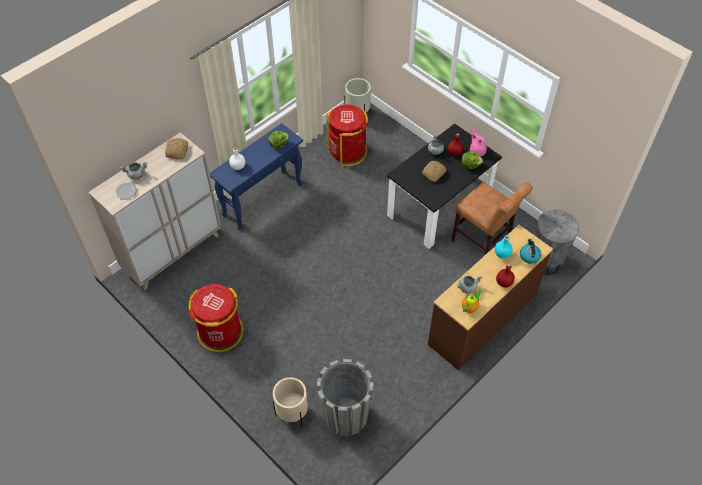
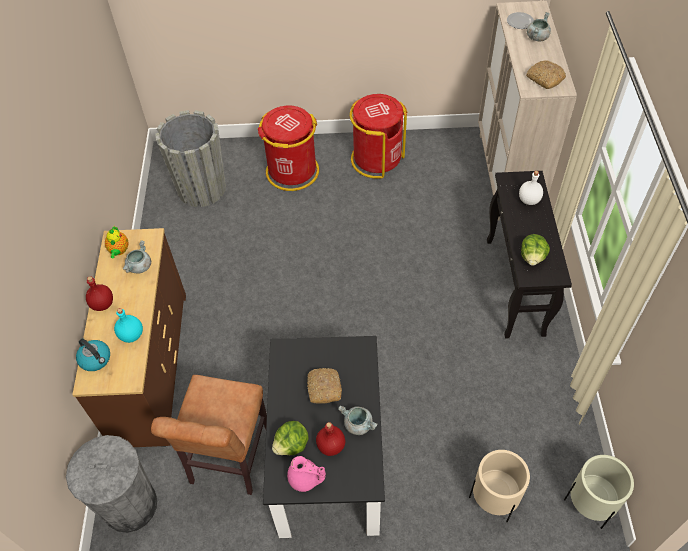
camera: 135 degrees right, 0 degrees up
(263, 199) = (515, 287): blue console table -> black console table
(292, 413) = (246, 158): beige planter -> beige planter (494, 500)
(347, 151) = (521, 432): red trash can -> red trash can (292, 172)
(483, 243) = (228, 460): brown chair -> brown chair turned 75 degrees counterclockwise

